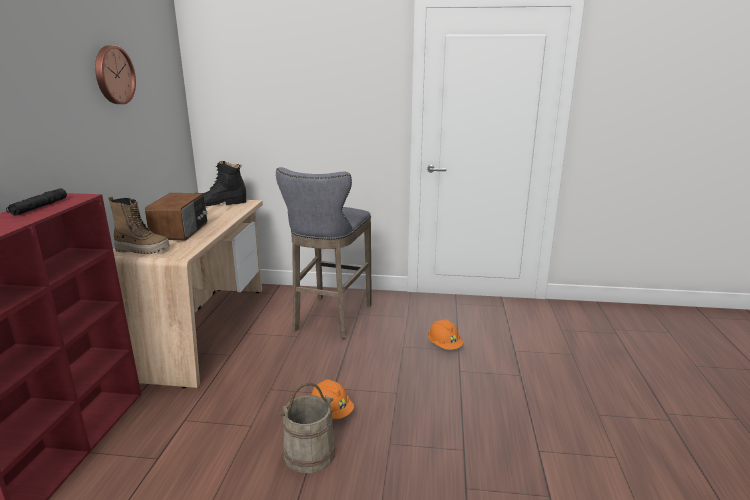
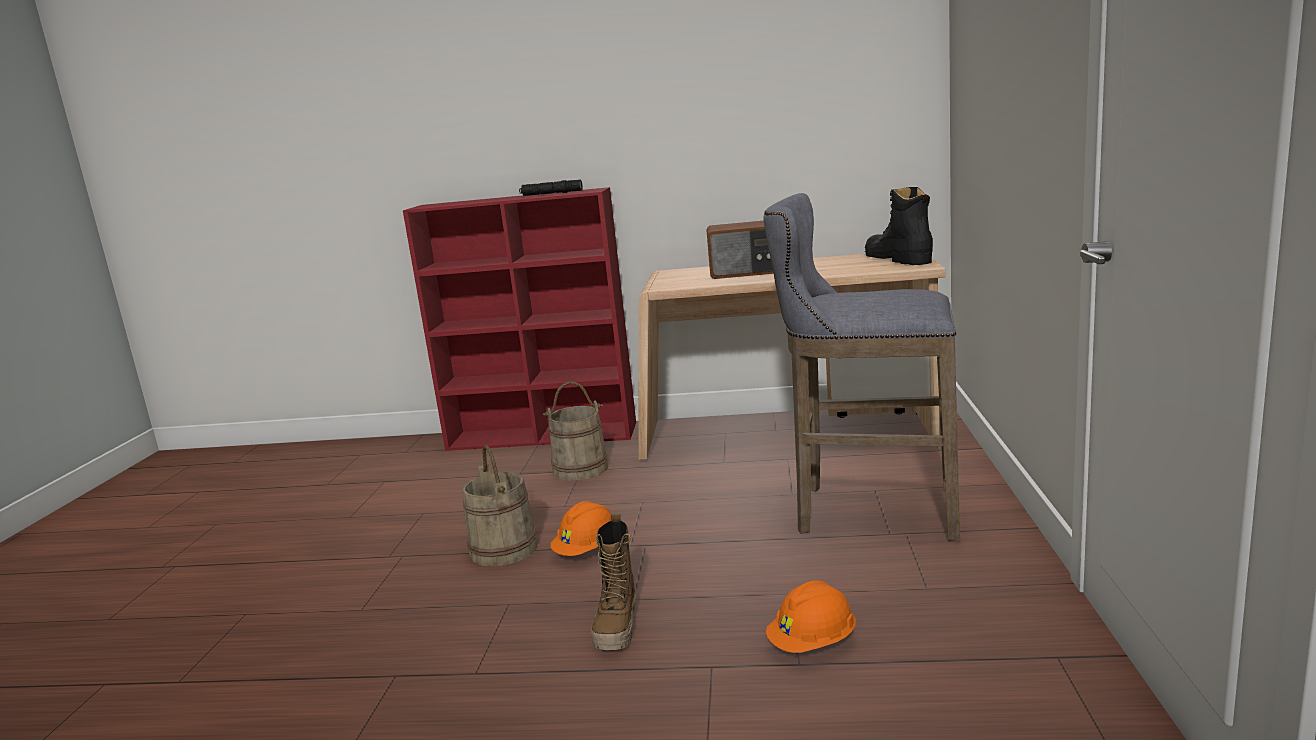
camera: 90 degrees right, 5 degrees down
(113, 75) = (744, 53): wall clock -> none
(143, 250) = (674, 275): boot -> boot (617, 627)
(181, 420) = (580, 469): none -> beige bucket

